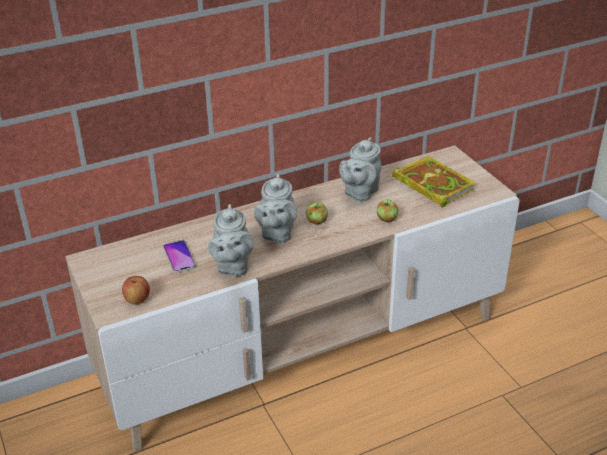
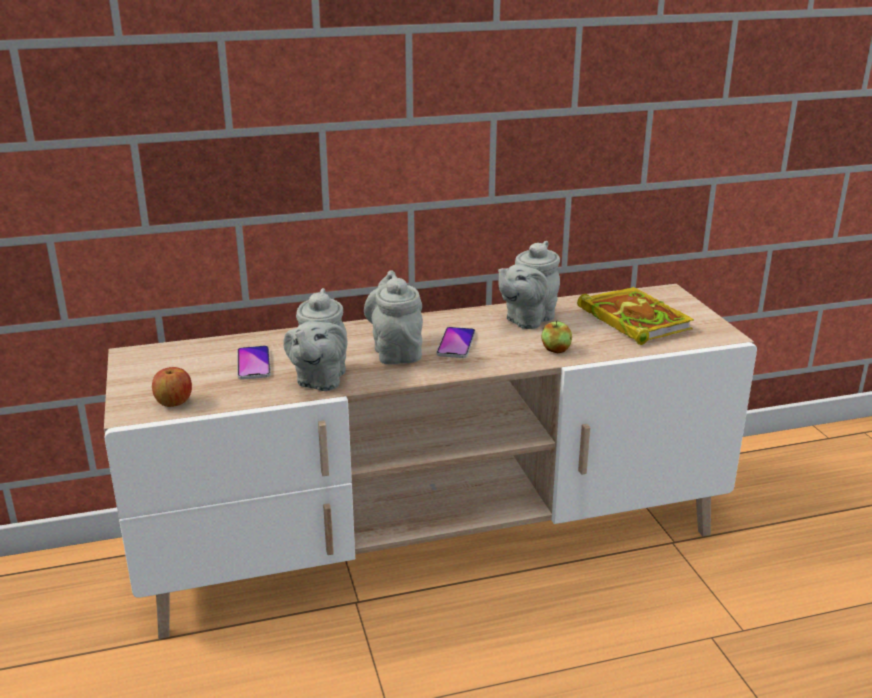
camera: 10 degrees right, 10 degrees down
(277, 234) = (396, 351): grey teapot -> grey teapot turned 150 degrees clockwise
(316, 221) = (456, 344): apple -> phone

